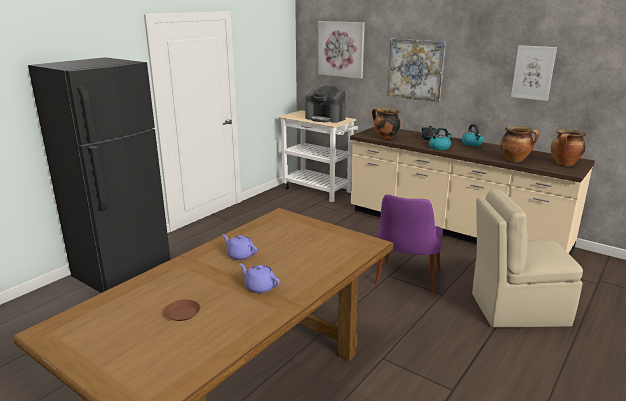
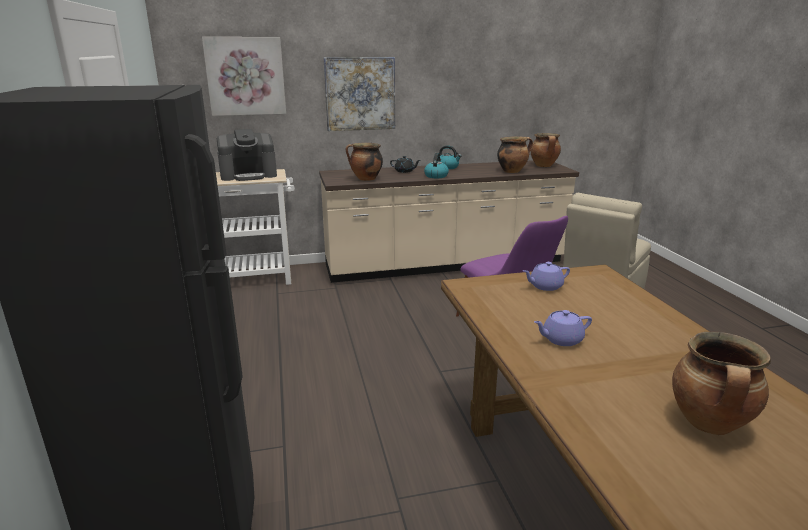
camera: 50 degrees left, 0 degrees up
(182, 313) = (710, 424): brown plate -> cooking pot
(259, 287) = (664, 354): purple teapot -> purple teapot (545, 286)
(533, 73) = (488, 84): picture -> none

